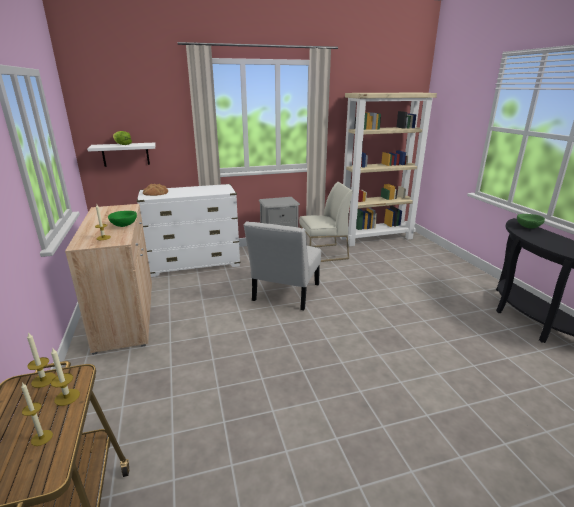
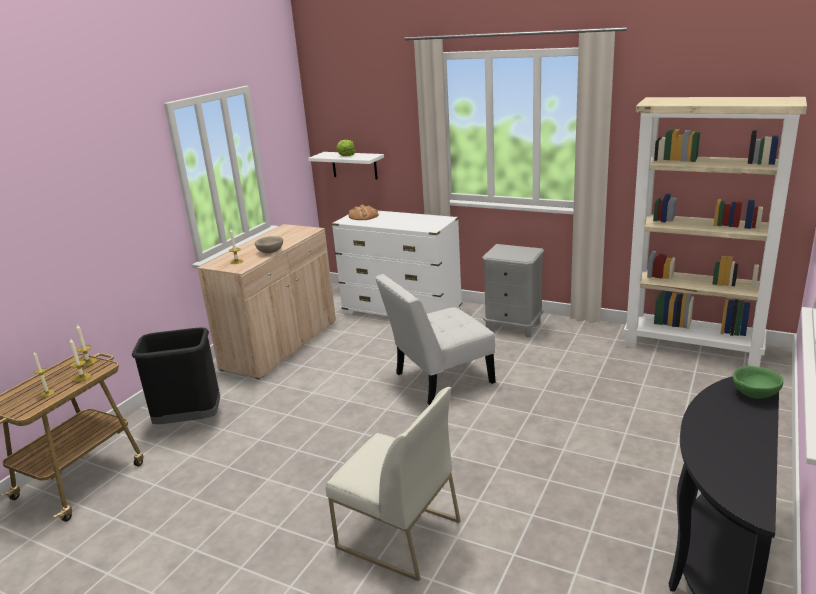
camera: 45 degrees right, 0 degrees up
(124, 225) = (270, 252): green bowl -> beige bowl
(124, 406) = (190, 420): none -> black trash can
(323, 253) = (567, 345): white chair -> white chair (397, 534)

